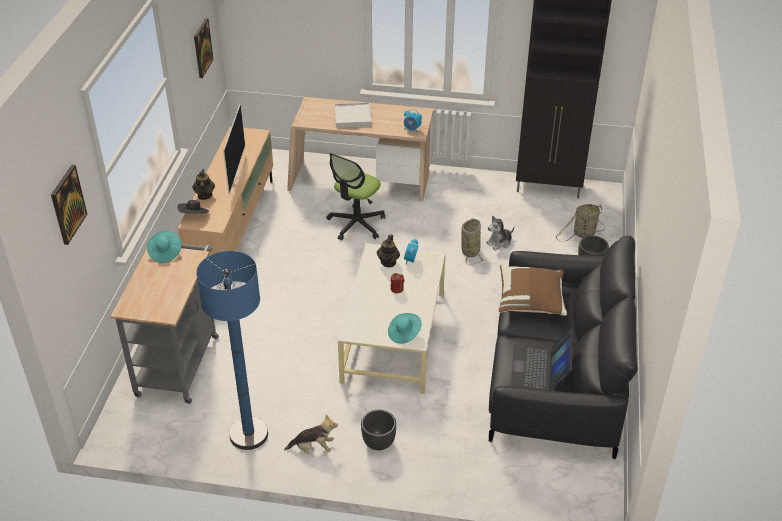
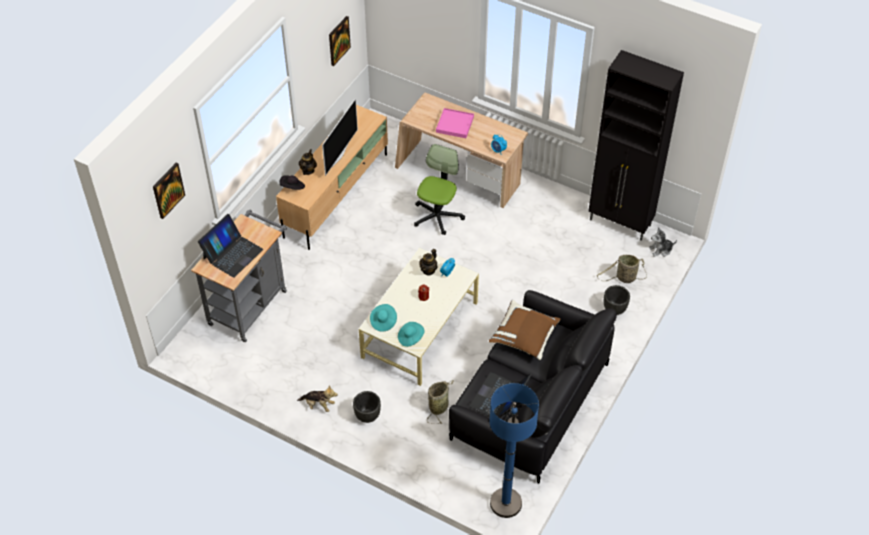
camera: 20 degrees right, 10 degrees up
(157, 287) = (232, 254): none -> laptop
(165, 253) = (249, 225): turquoise hat -> turquoise hat (383, 321)
(249, 434) = (277, 380): blue floor lamp -> blue floor lamp (506, 503)
(352, 117) = (454, 124): white tray -> pink tray
(356, 224) = (437, 216): office chair -> office chair turned 150 degrees clockwise
(470, 250) = (520, 268): basket -> basket (439, 406)
(499, 242) = (548, 266): plush toy -> plush toy (661, 250)

